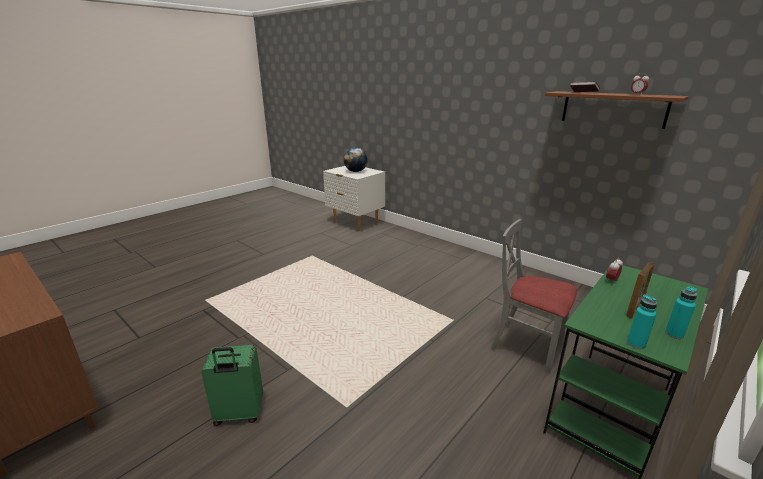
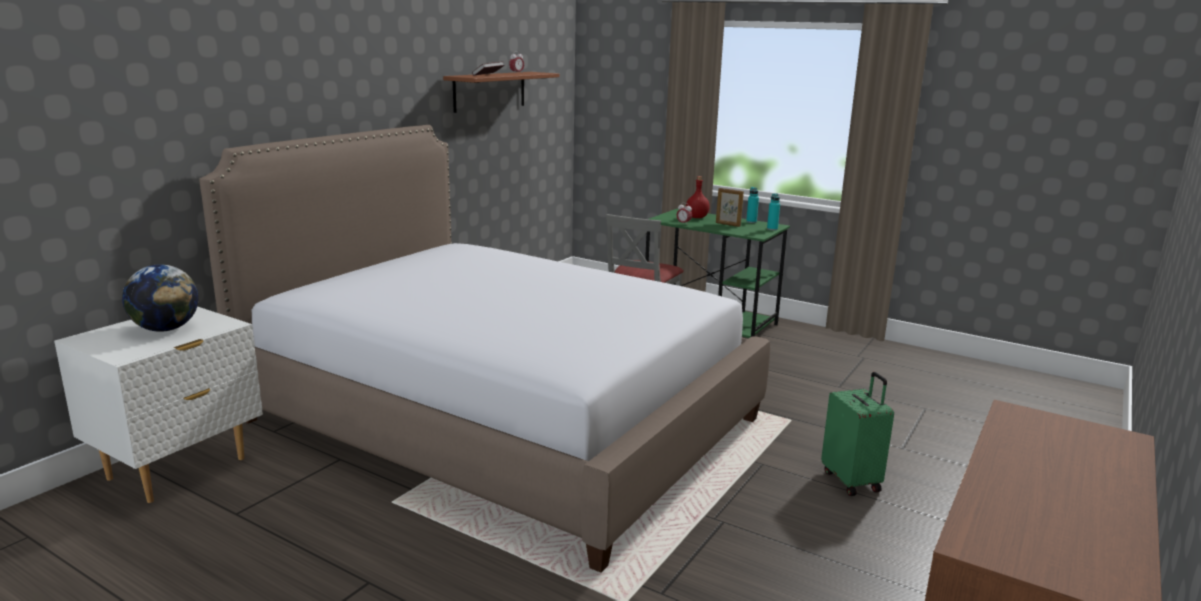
camera: 100 degrees left, 5 degrees down
(380, 279) = (501, 419): none -> bed
(660, 294) = (697, 217): none -> red bottle

